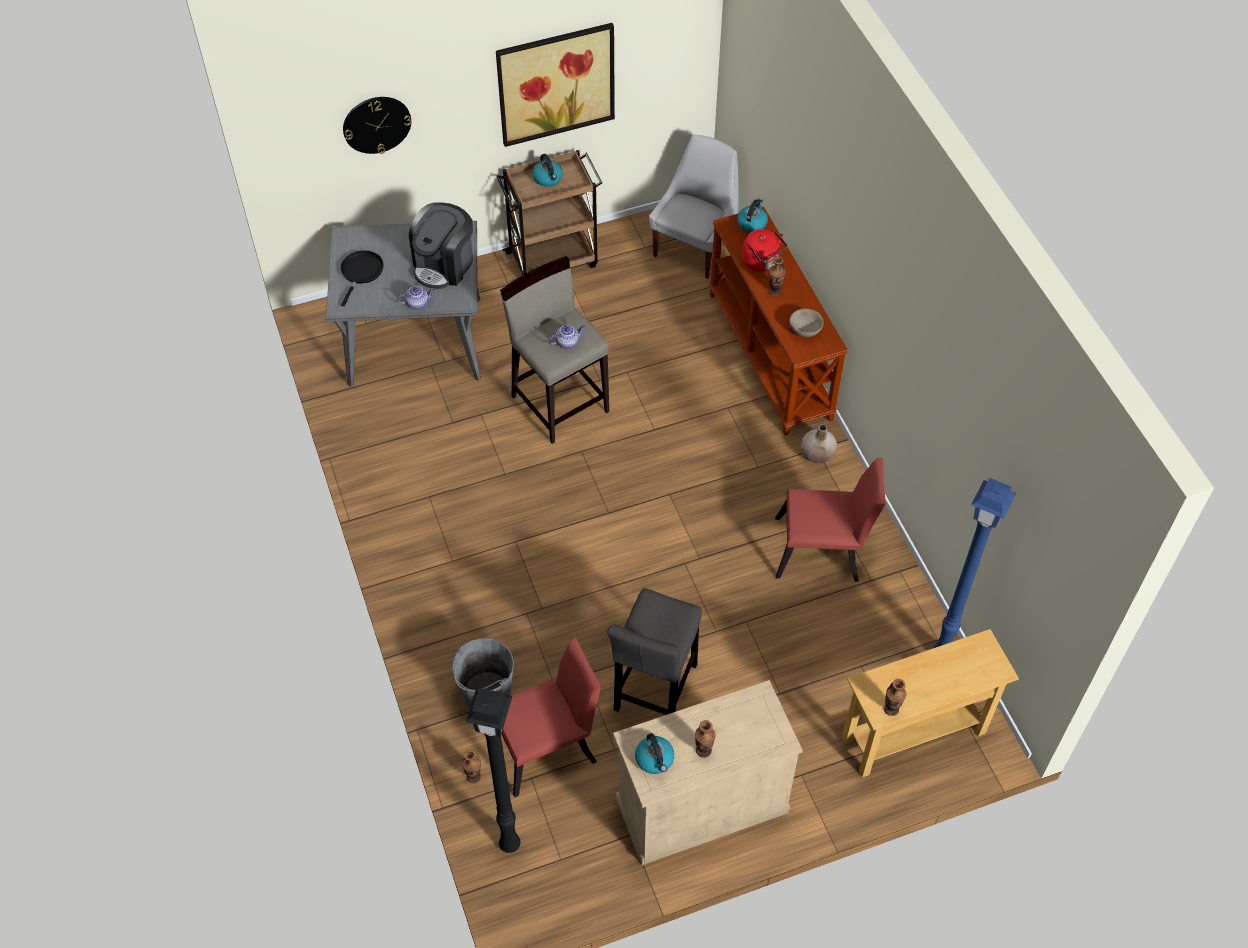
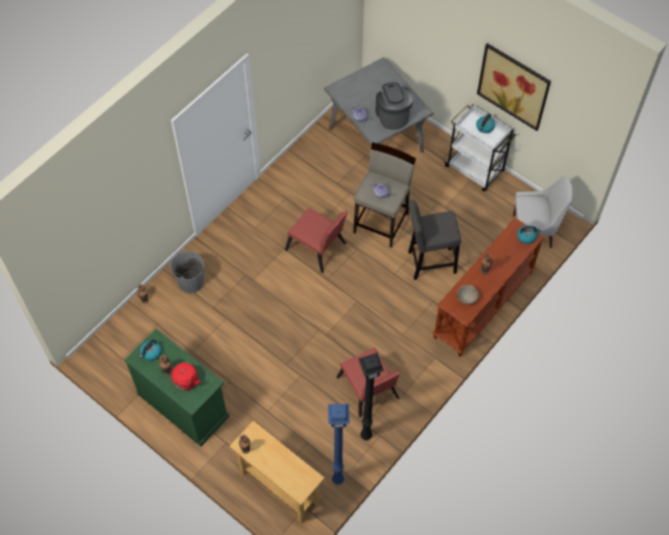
camera: 60 degrees right, 5 degrees up
(361, 272) = (362, 85): black frying pan -> none
(376, 124) = (421, 28): wall clock -> none
(444, 265) = (392, 115): coffee machine -> coffee machine turned 75 degrees clockwise
(508, 845) = (117, 333): black floor lamp -> black floor lamp (365, 435)
(548, 745) = (178, 322): red chair -> red chair (318, 249)
(553, 259) = (475, 170): brown cart -> white cart
(654, 692) = (234, 353): grey stool -> grey stool (429, 263)
(701, 805) = (183, 405): beige cabinet -> green cabinet
(762, 262) = (501, 255): red kettle -> red kettle (185, 382)
(817, 454) = (431, 359): beige vase -> none

